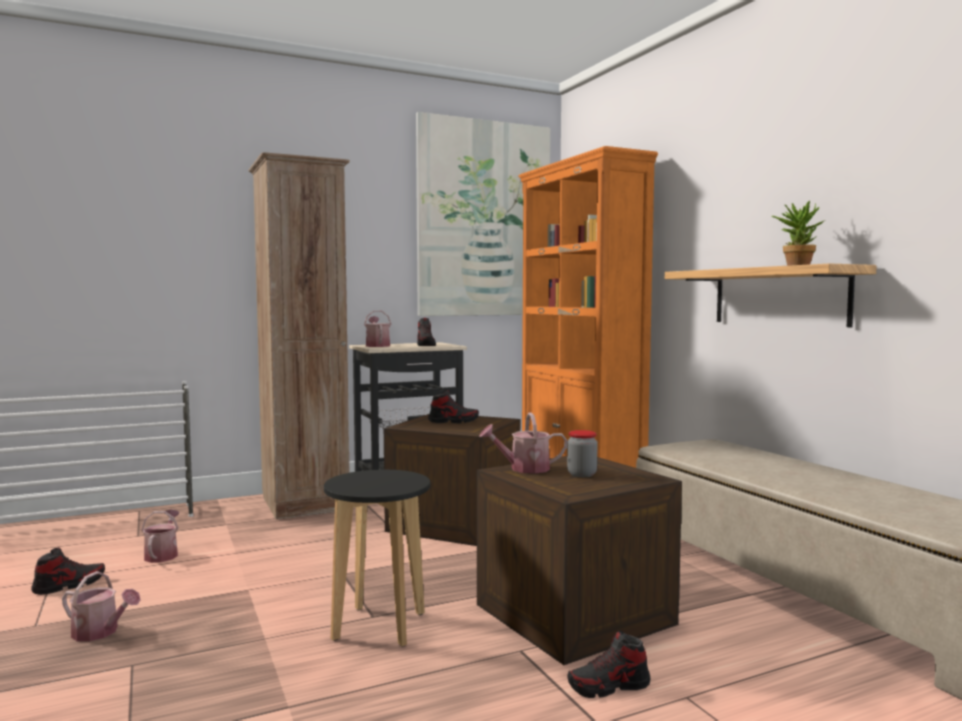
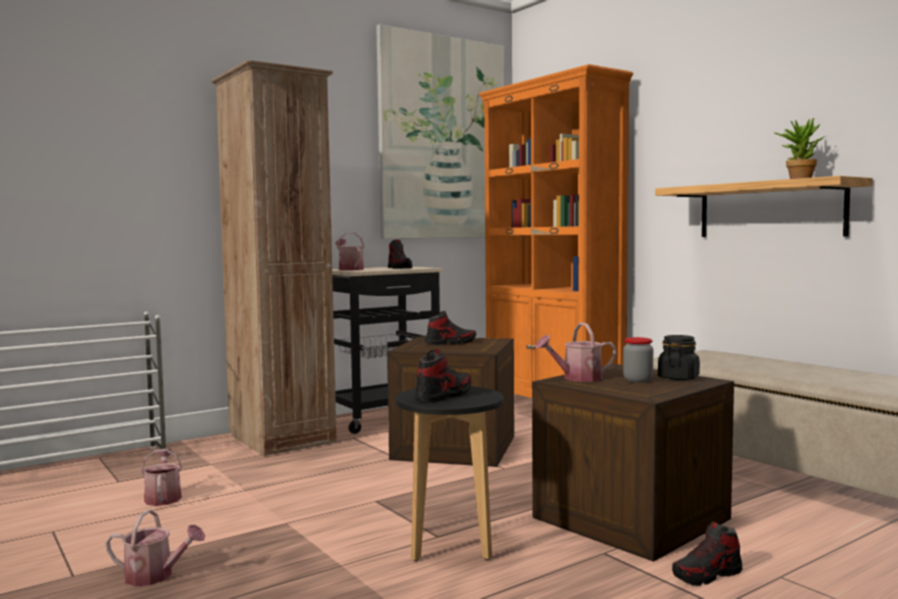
camera: 10 degrees left, 0 degrees up
(69, 585) = (79, 534): shoe -> shoe (443, 396)
(627, 474) = (678, 378): none -> black jar

